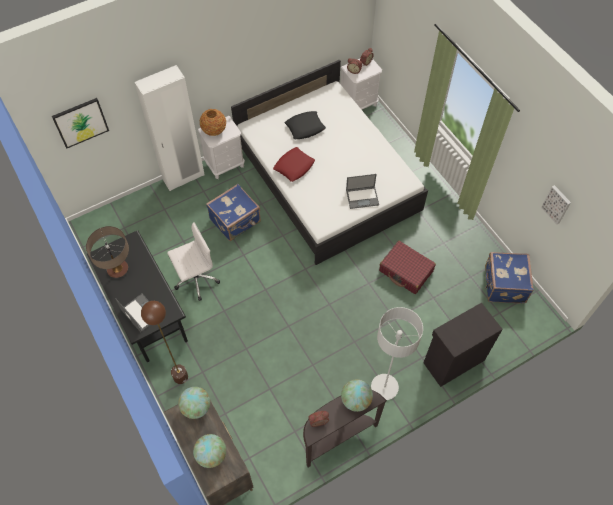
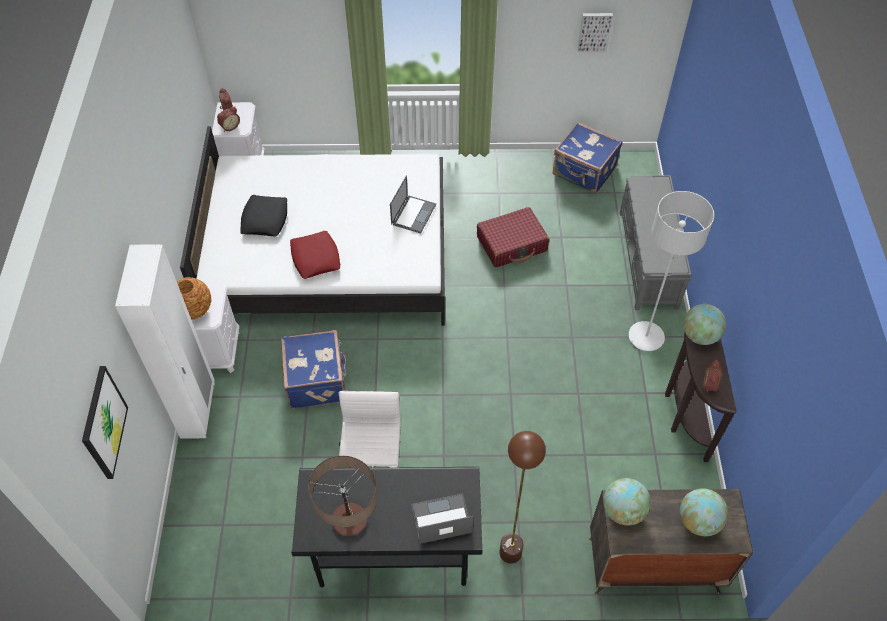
camera: 60 degrees left, 5 degrees down
(453, 361) = (648, 260): black cabinet -> grey bench

